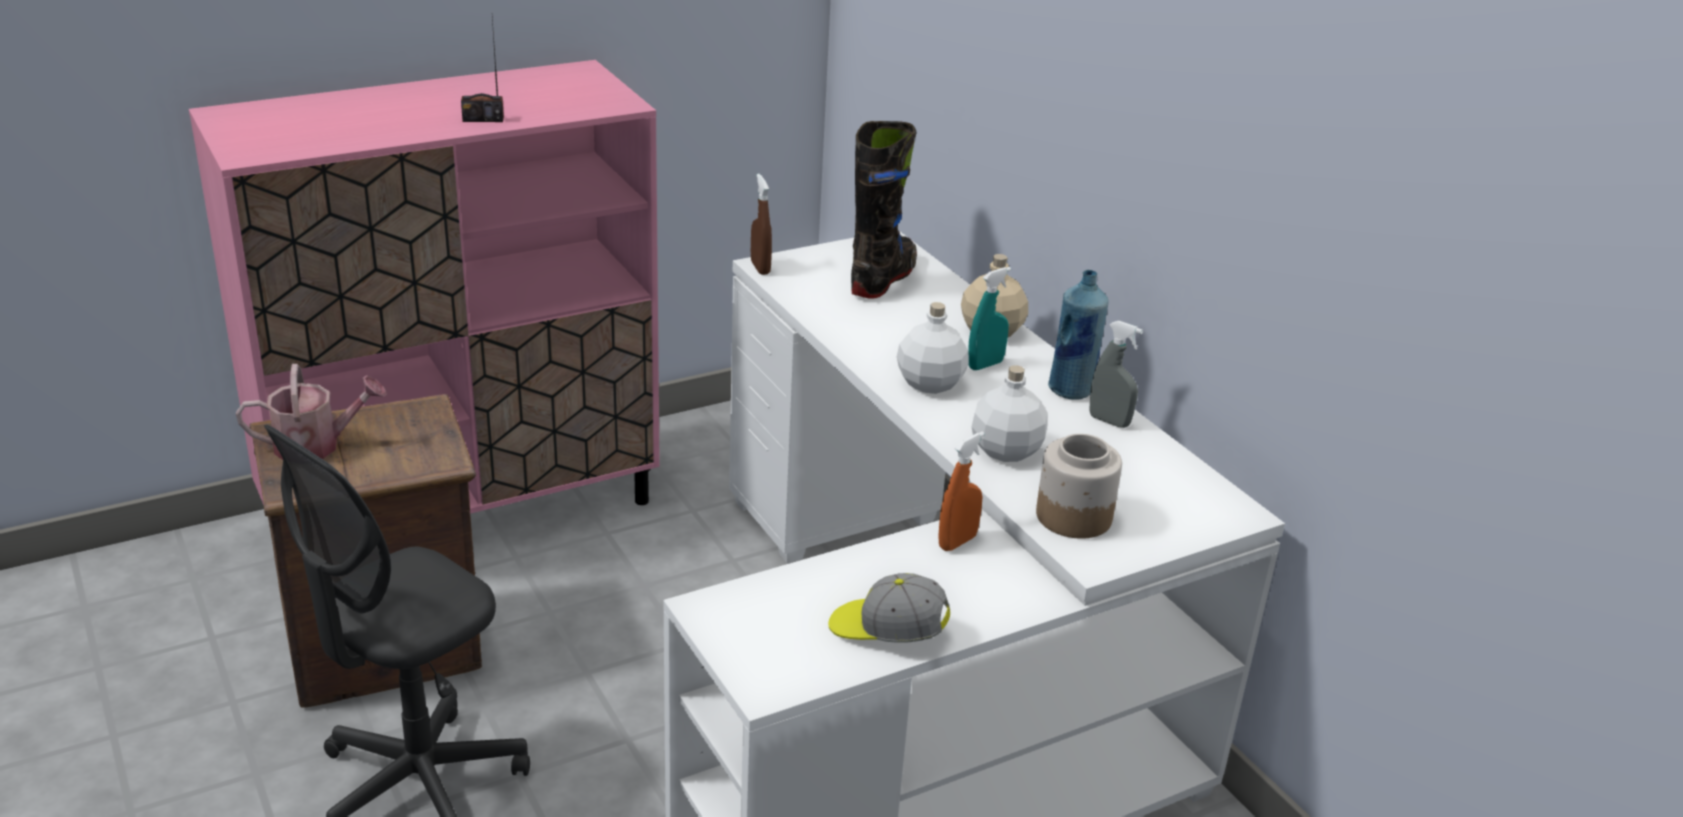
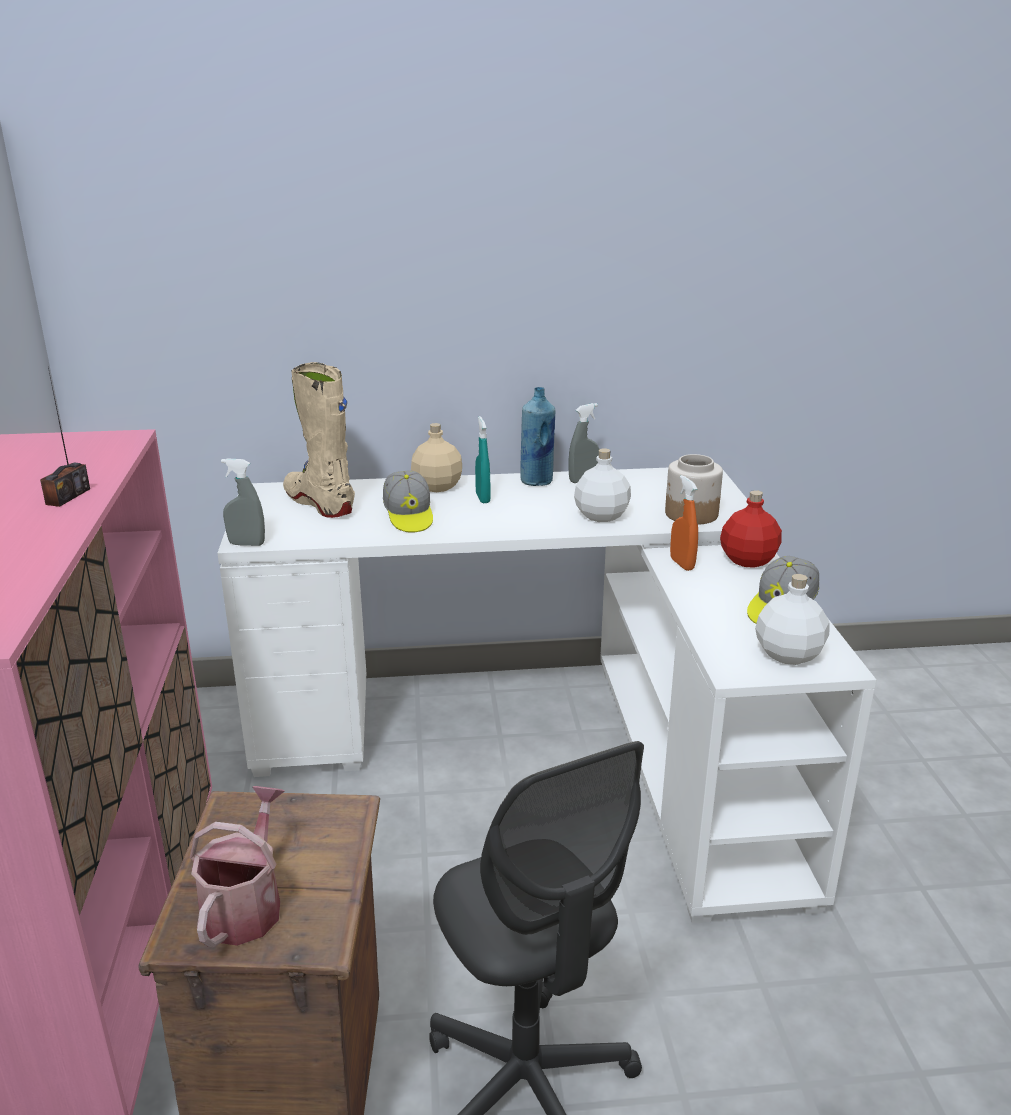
camera: 65 degrees left, 5 degrees down
(760, 268) = (247, 544): brown spray bottle -> grey spray bottle
(883, 279) = (319, 503): black boot -> beige boot
(894, 332) = (409, 516): none -> cap
(931, 384) = (495, 520): white bottle -> white bottle (789, 654)
(1011, 593) = (747, 560): none -> red bottle

